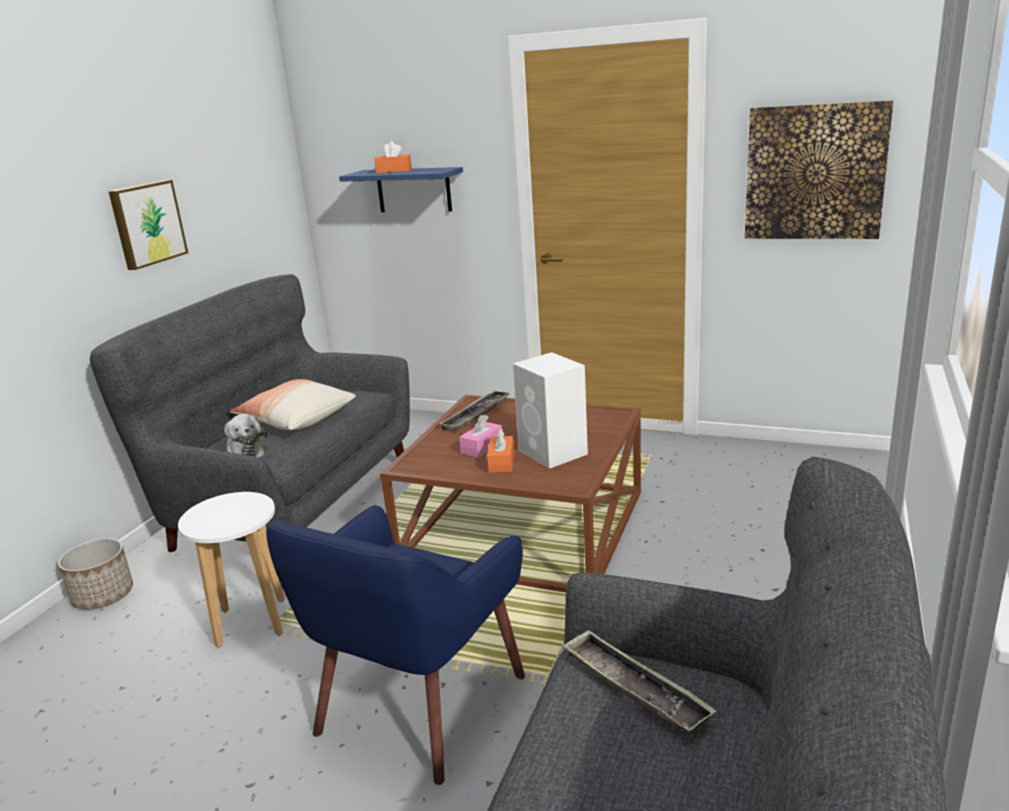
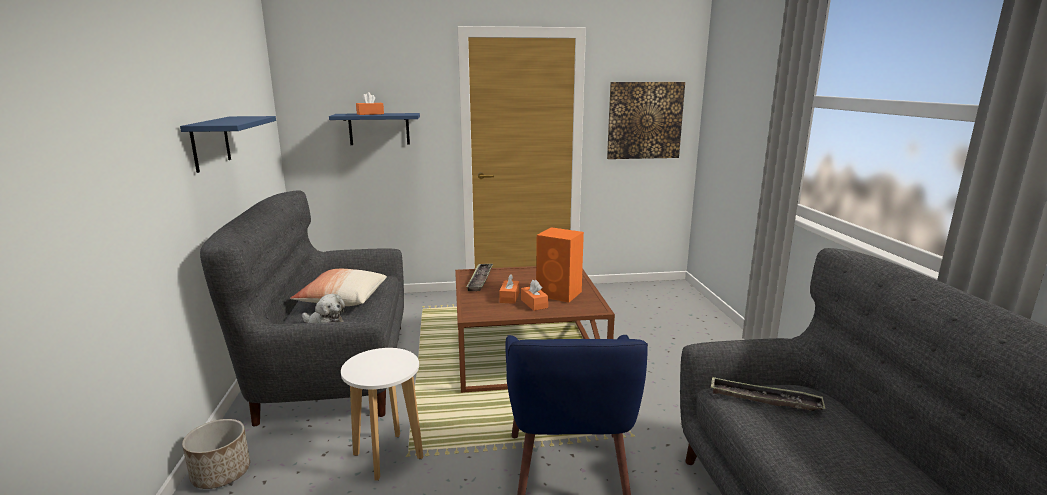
camera: 30 degrees left, 5 degrees down
(147, 224) = (210, 143): picture -> blue shelf
(482, 447) = (509, 297): pink tissue box -> orange tissue box
(553, 453) = (560, 294): white speaker -> orange speaker

